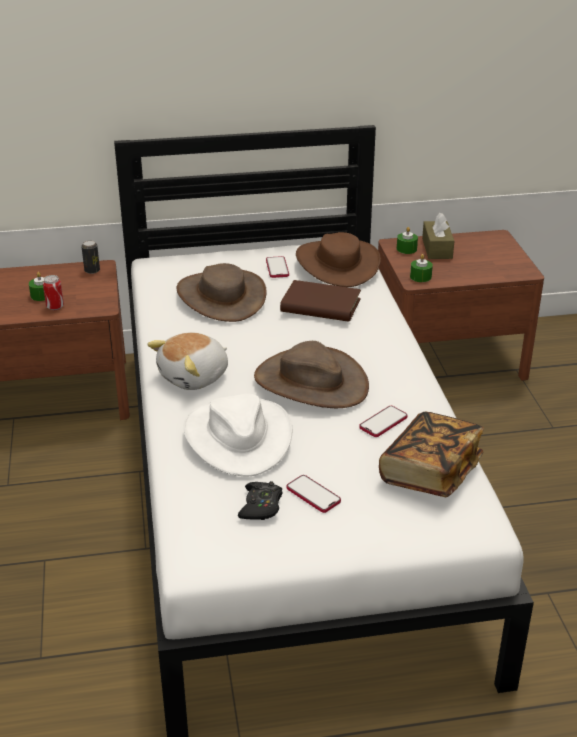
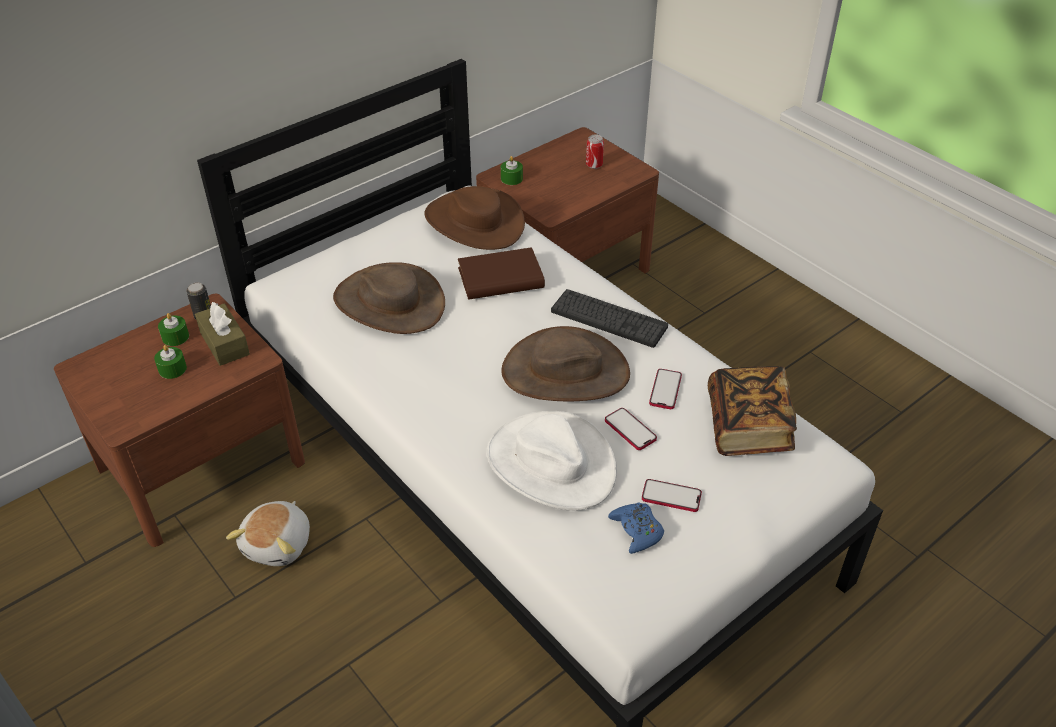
camera: 30 degrees left, 10 degrees up
(55, 307) = (202, 378): can -> can (594, 165)
(195, 377) = (447, 410): plush toy -> plush toy (279, 544)
(261, 506) = (636, 531): black game controller -> blue game controller
(277, 268) = (417, 247): phone -> phone (630, 430)
(384, 359) = (609, 319): none -> keyboard
(420, 277) = (551, 207): green candle -> green candle (175, 337)
(437, 248) = (539, 169): brown tissue box -> brown tissue box (224, 343)

